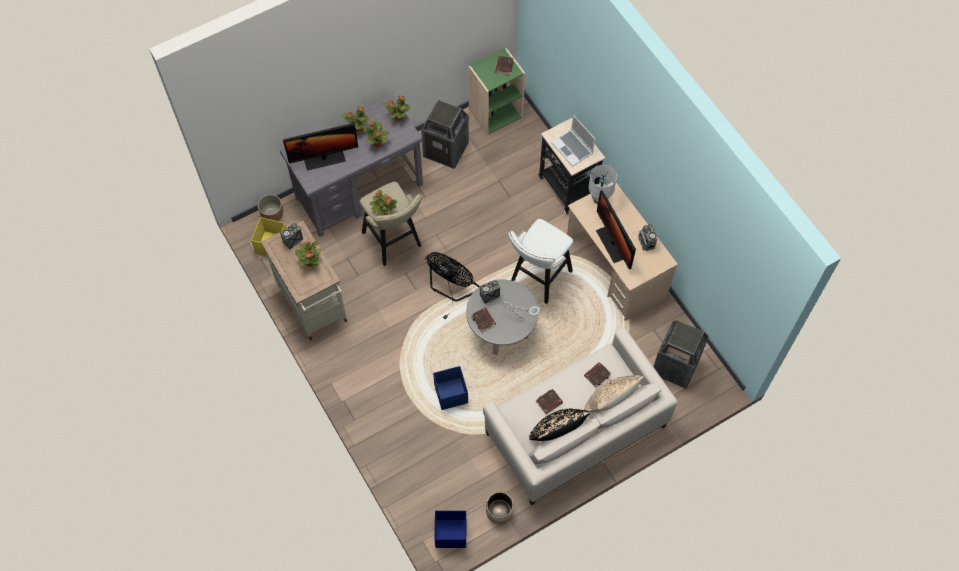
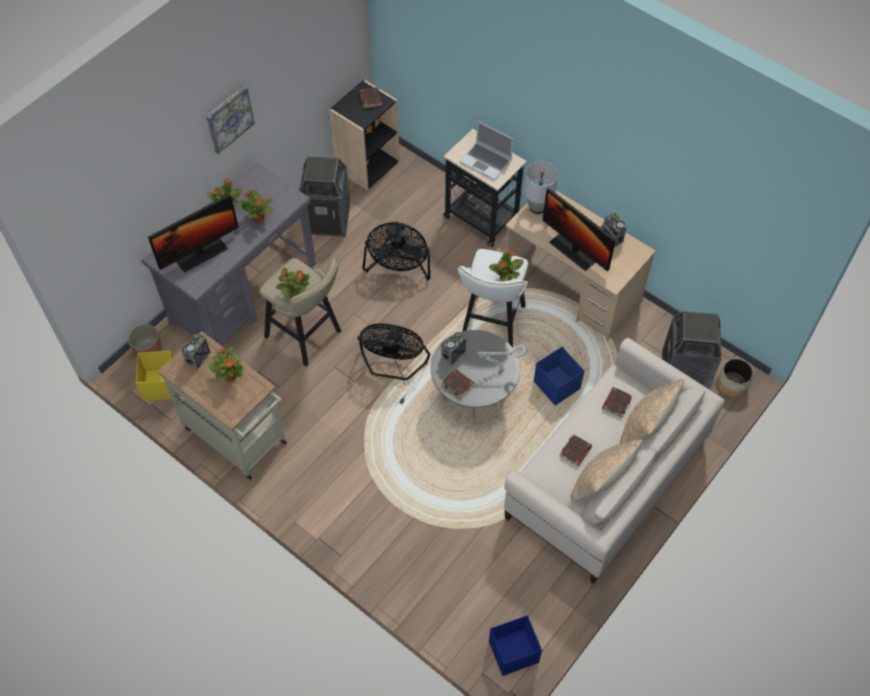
camera: 20 degrees left, 5 degrees down
(374, 62) = (229, 118): none -> picture
(398, 117) = (272, 183): potted plant -> potted plant (505, 279)
(451, 394) = (445, 487): blue storage box -> blue storage box (557, 386)
(485, 205) = (397, 264): none -> black fan
(496, 112) = (367, 164): green bookcase -> black bookcase
(499, 512) = (559, 605): planter -> planter (732, 385)
(556, 434) = (600, 485): black pillow -> beige pillow

